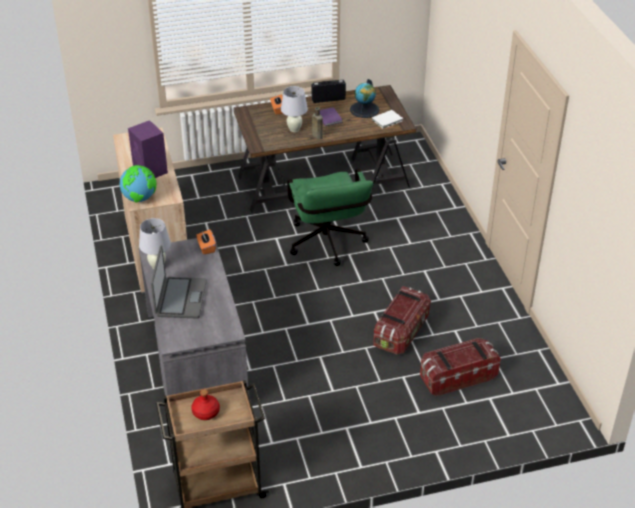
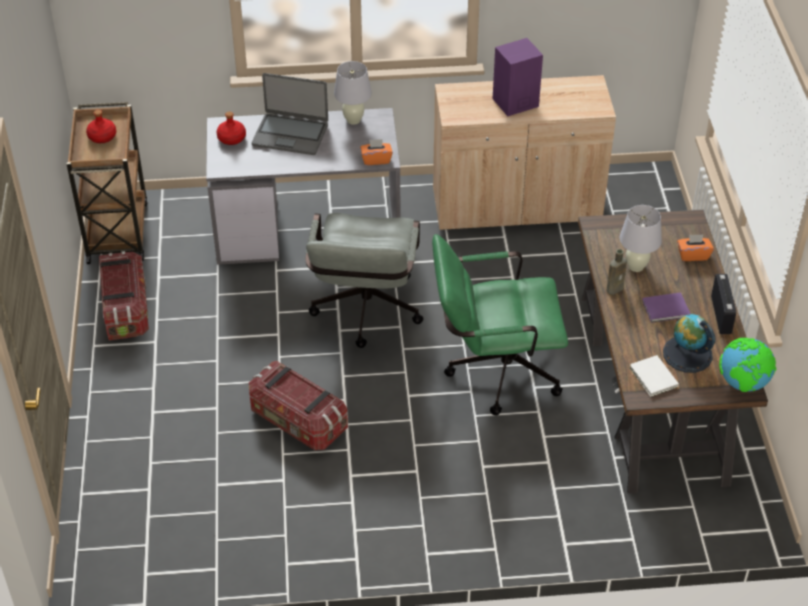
camera: 100 degrees right, 5 degrees up
(140, 198) = (457, 92): globe -> globe (743, 384)
(190, 333) = (231, 138): none -> red bottle
(288, 312) = (365, 314): none -> grey office chair
(457, 377) = (197, 463): storage box -> storage box (126, 309)

